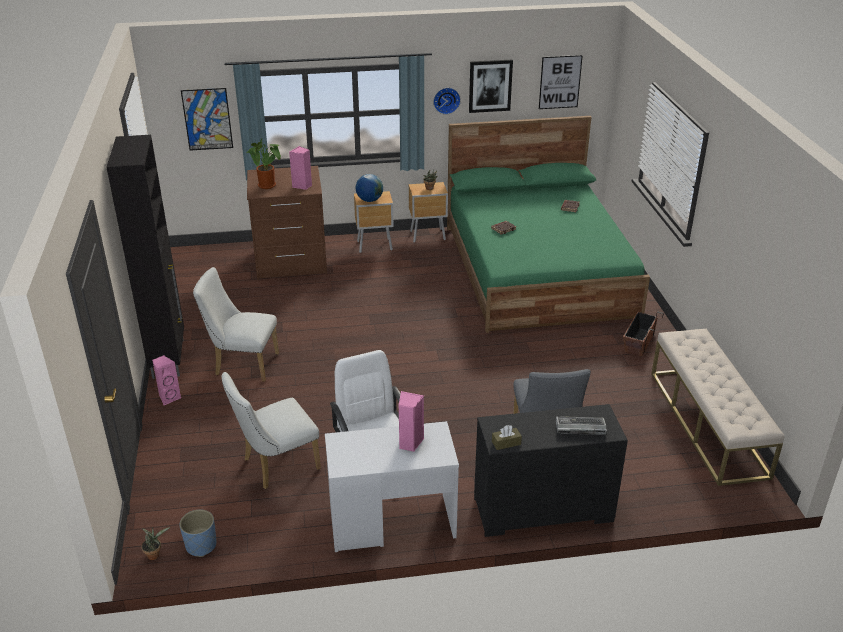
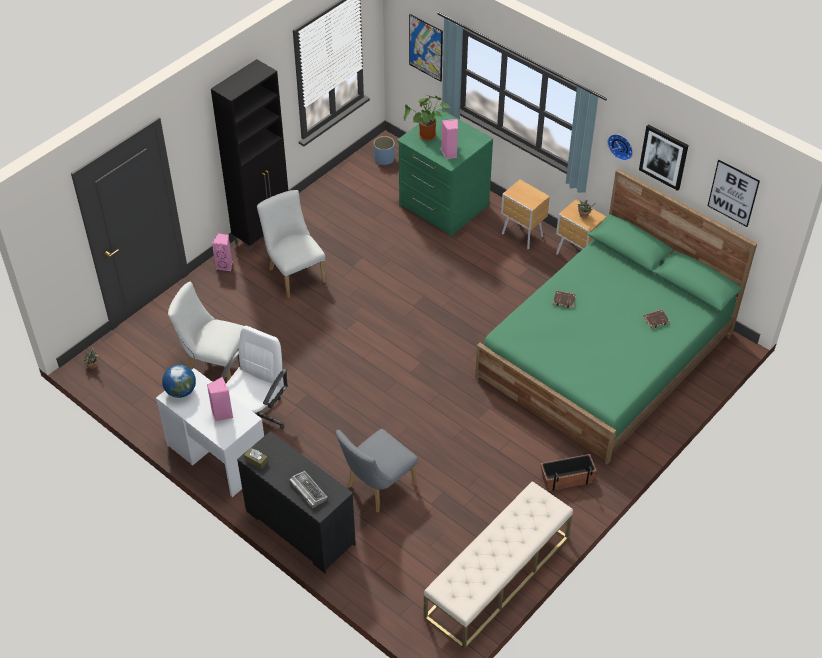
camera: 50 degrees right, 15 degrees up
(201, 545) = (118, 380): blue planter -> blue planter (384, 159)
(291, 262) = (443, 206): brown dresser -> green dresser
(369, 200) = (519, 195): globe -> globe (181, 391)

